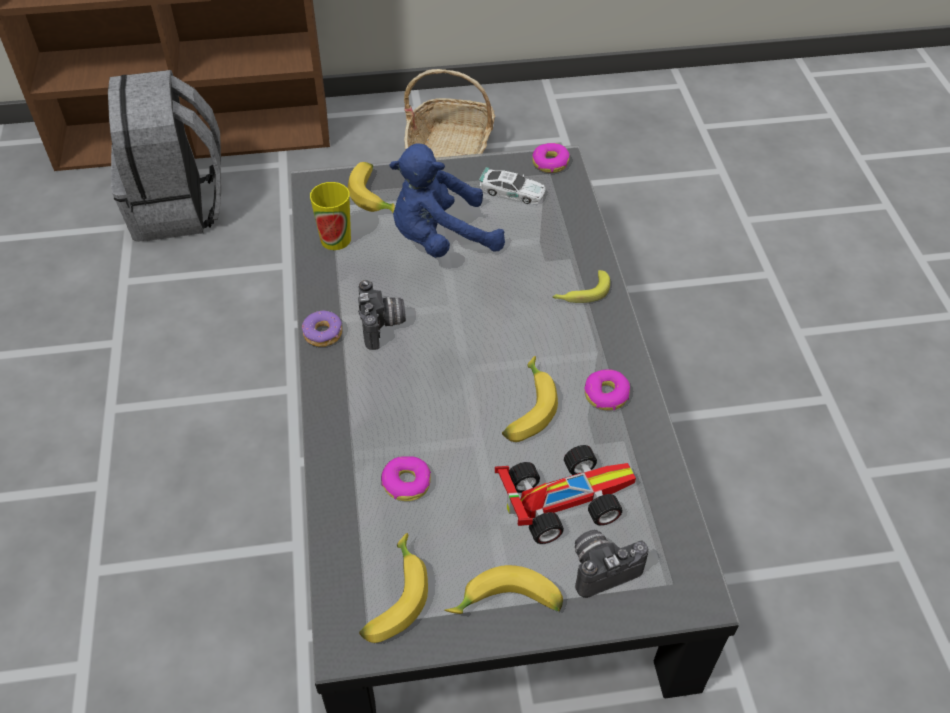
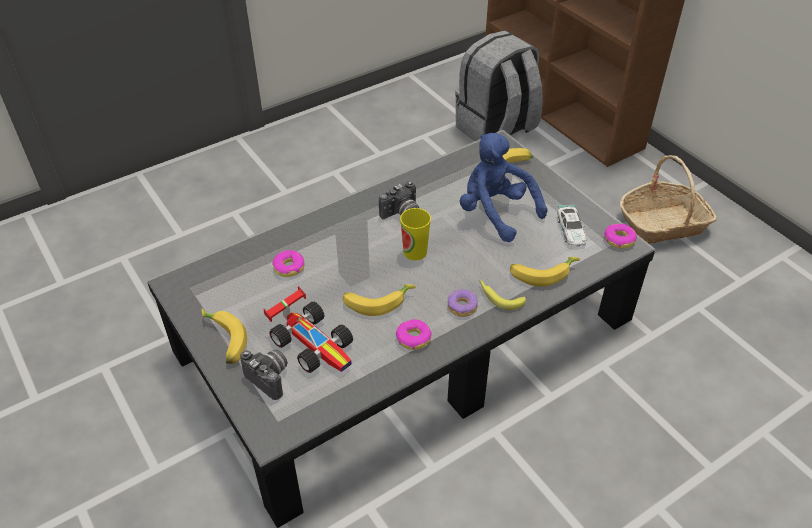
camera: 65 degrees right, 5 degrees down
(323, 334) = (378, 193): donut -> donut (462, 307)
(335, 239) = (458, 169): cup -> cup (415, 252)
(392, 597) = (209, 289): banana -> banana (542, 273)

